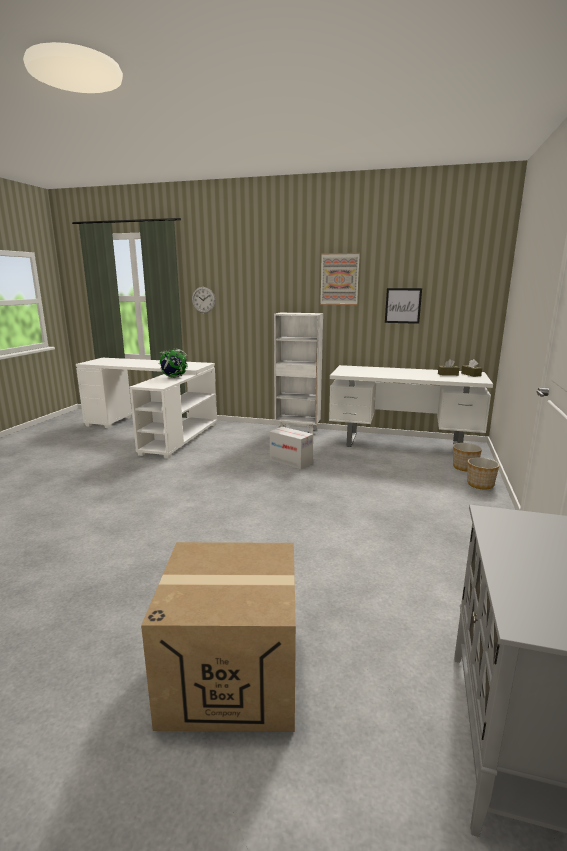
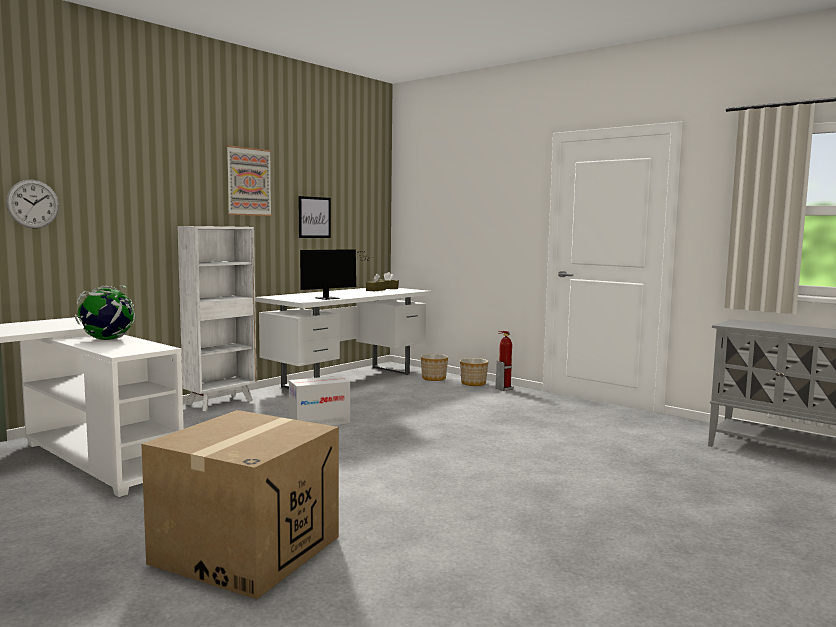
camera: 65 degrees left, 10 degrees down
(232, 673) = (720, 508): cardboard box -> cardboard box (246, 549)
(369, 375) = (330, 298): none -> monitor
(488, 500) = (504, 389): none -> fire extinguisher

